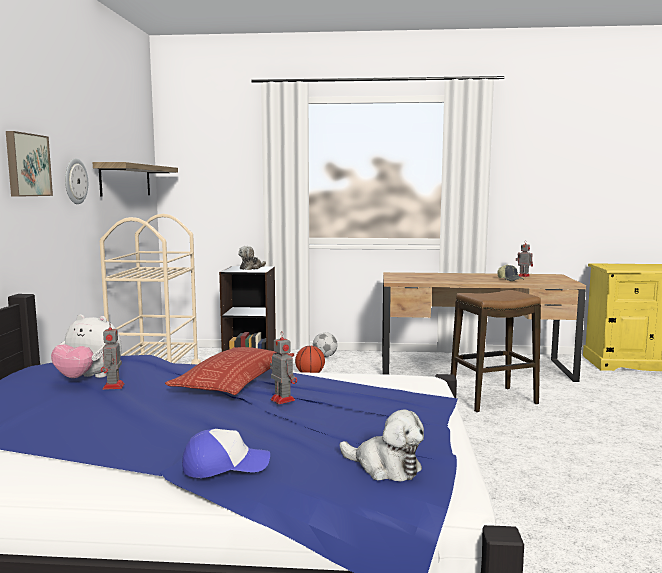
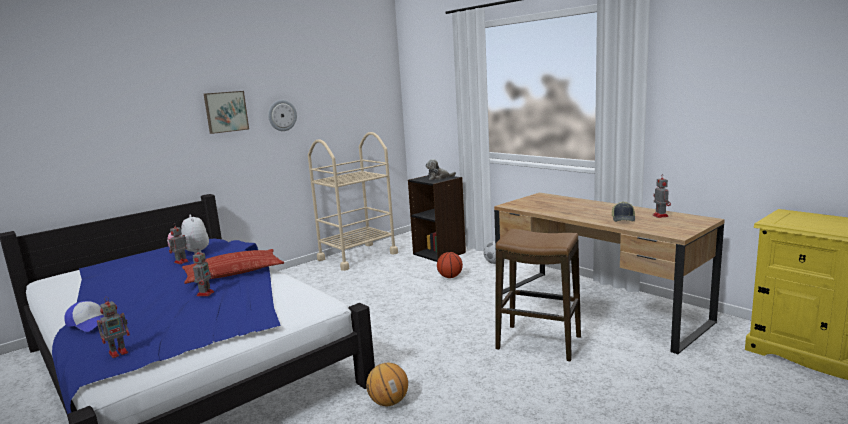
camera: 45 degrees right, 5 degrees up
(126, 180) = (352, 106): shelf -> none
(385, 467) = (119, 352): plush toy -> toy robot
(493, 474) = (388, 402): none -> basketball

